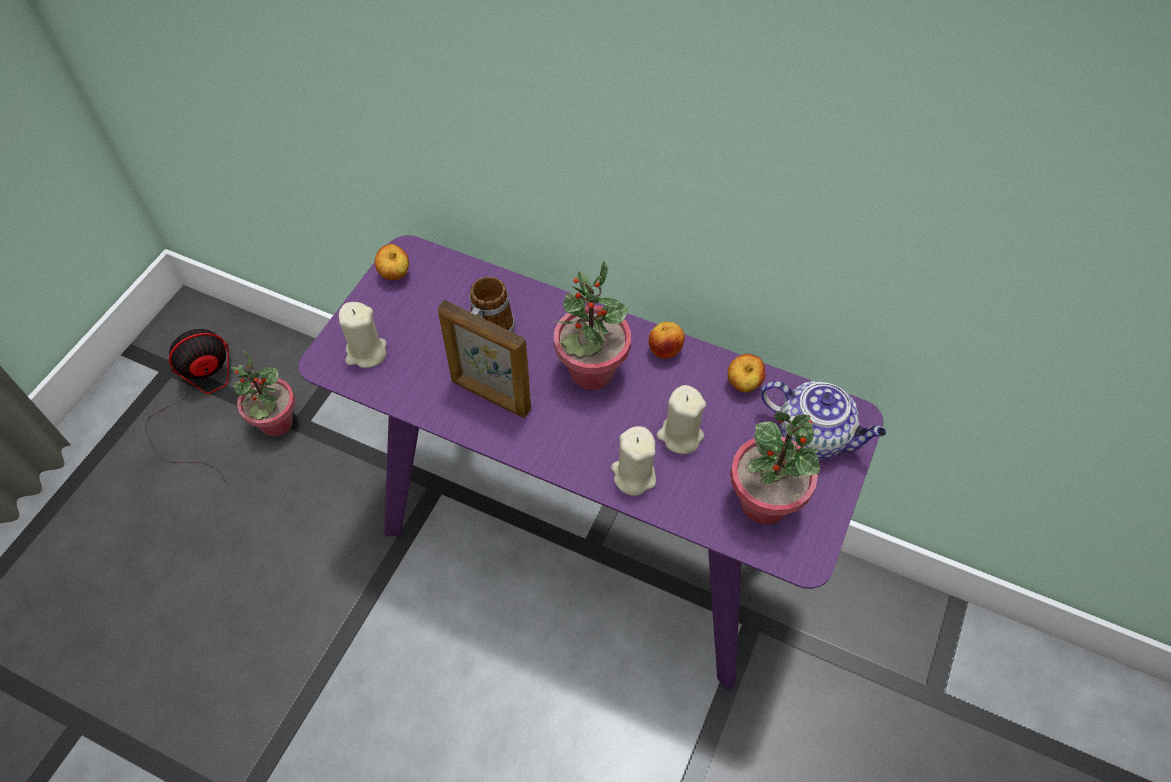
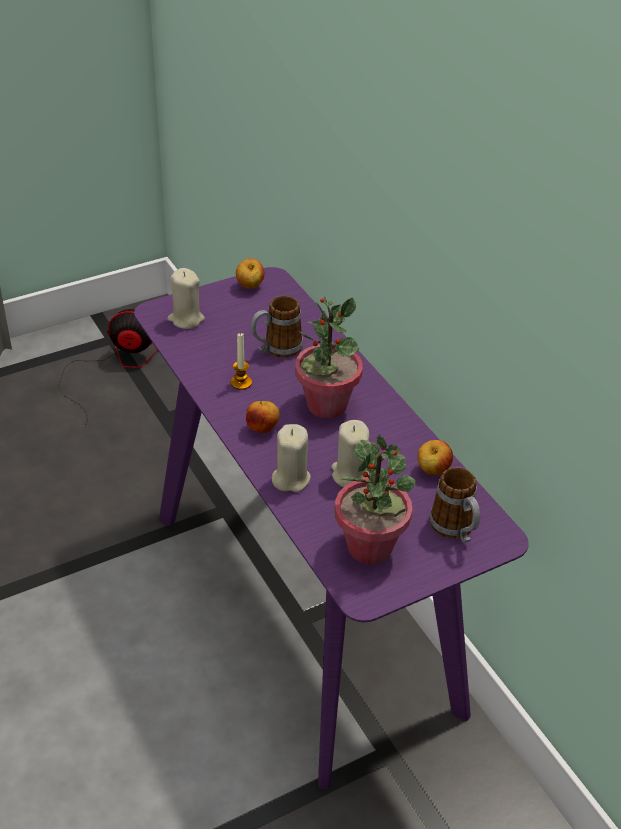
camera: 35 degrees right, 15 degrees down
(276, 423) = (151, 408): potted plant -> none
(490, 396) = (241, 383): picture frame -> candle
(665, 350) = (394, 420): apple -> apple (262, 428)
(814, 435) = (455, 530): teapot -> mug

